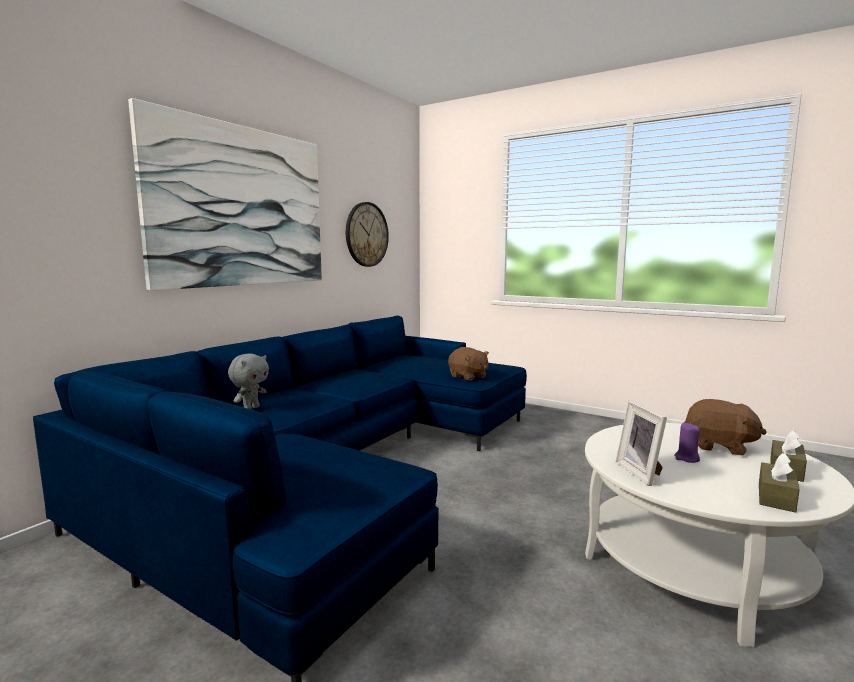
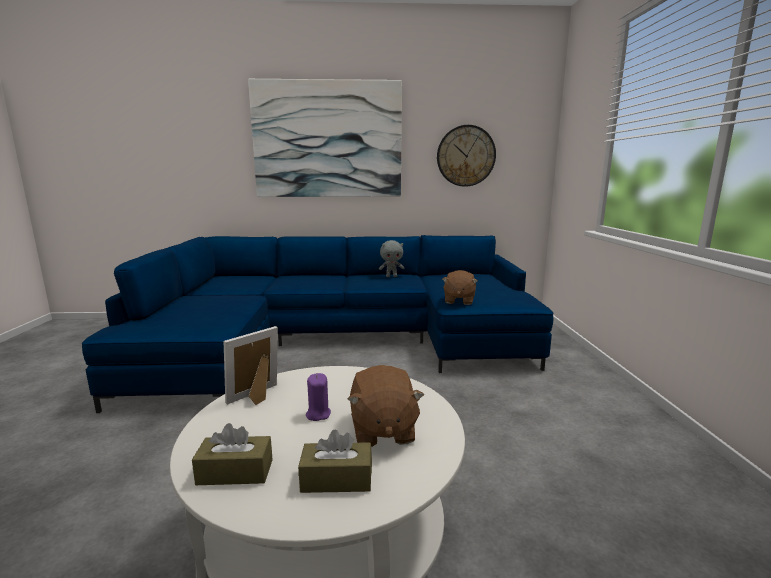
camera: 55 degrees right, 5 degrees up
(251, 408) = (286, 279): grey plush toy -> grey plush toy (391, 276)

